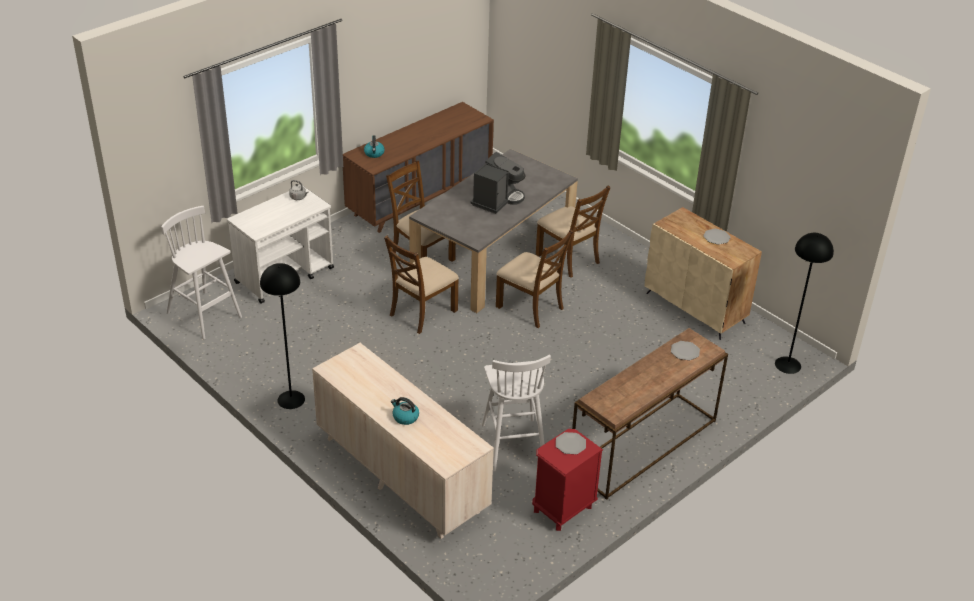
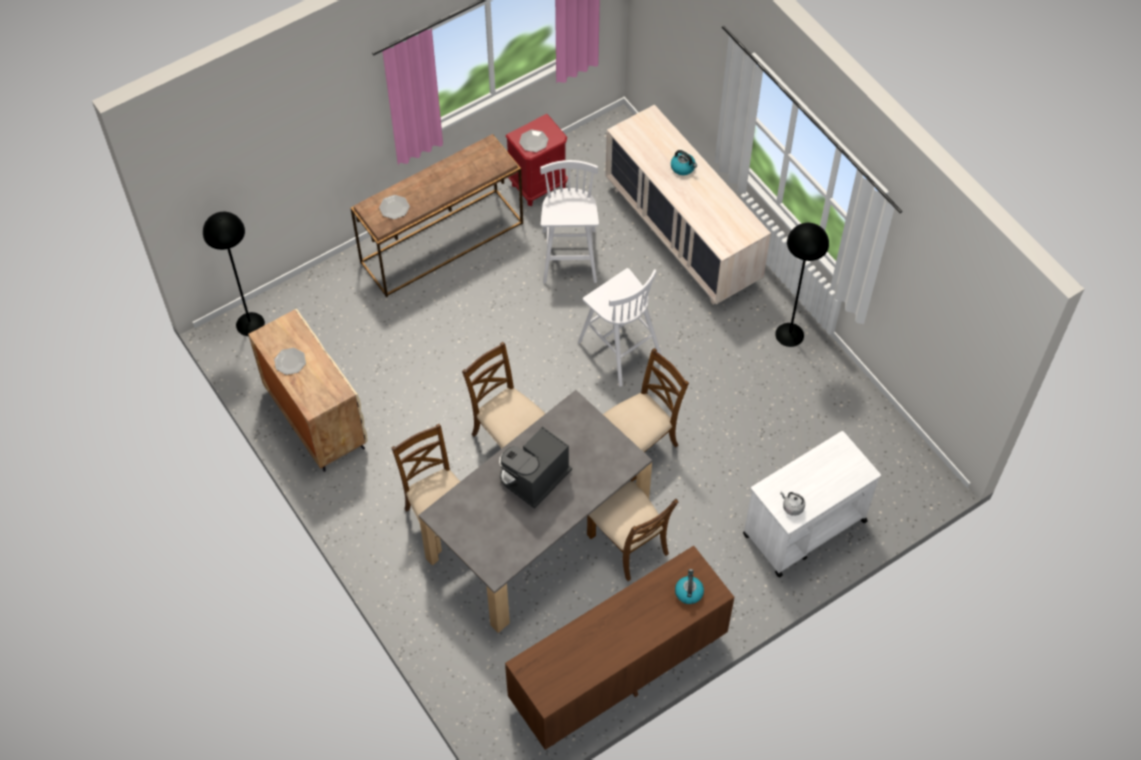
camera: 170 degrees left, 20 degrees up
(205, 316) = (895, 467): white stool -> white stool (618, 348)

